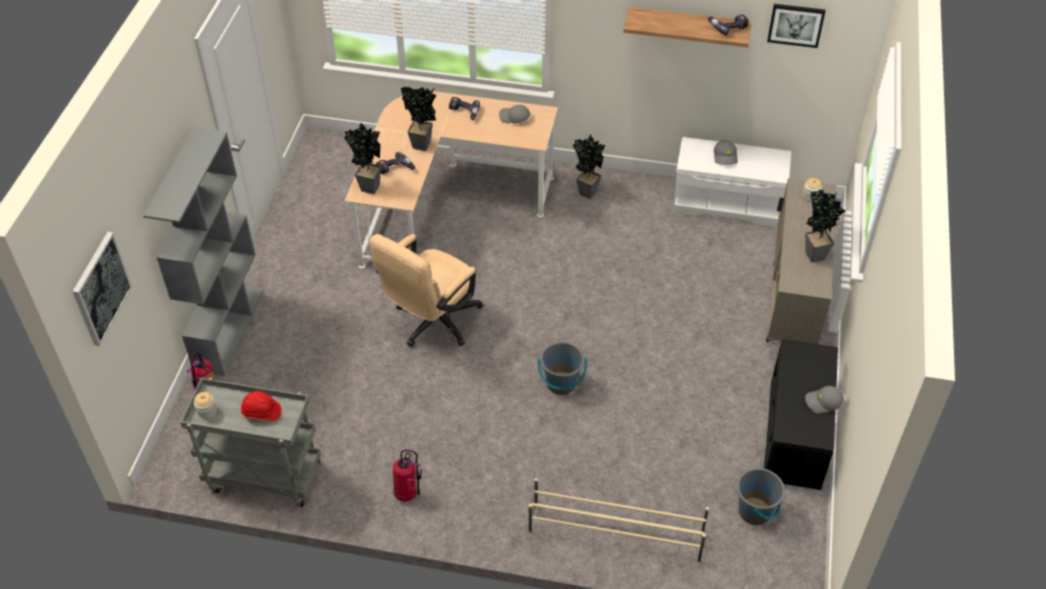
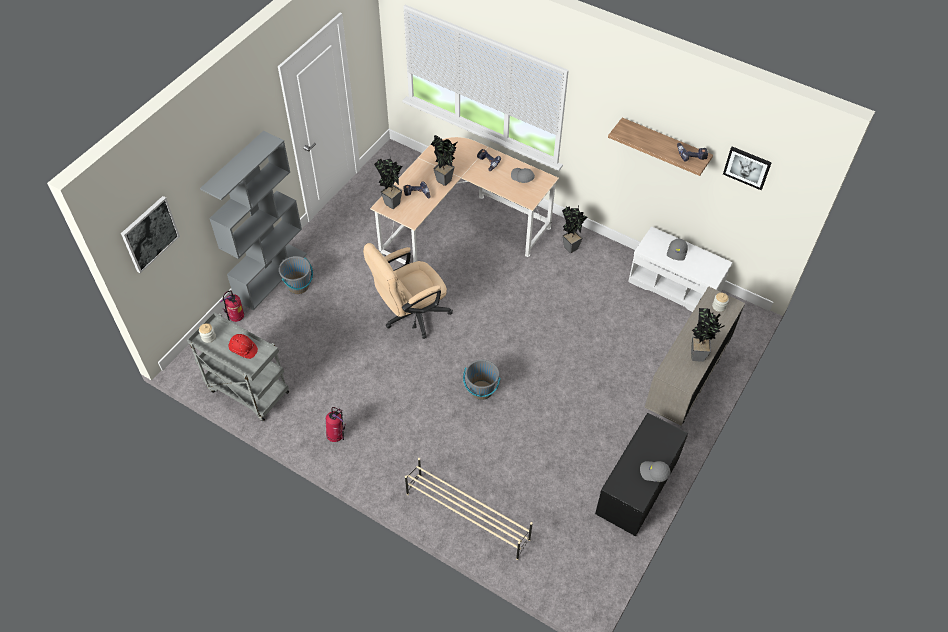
camera: 20 degrees right, 5 degrees up
(755, 511) = (577, 535): grey bucket -> grey bucket (298, 286)

